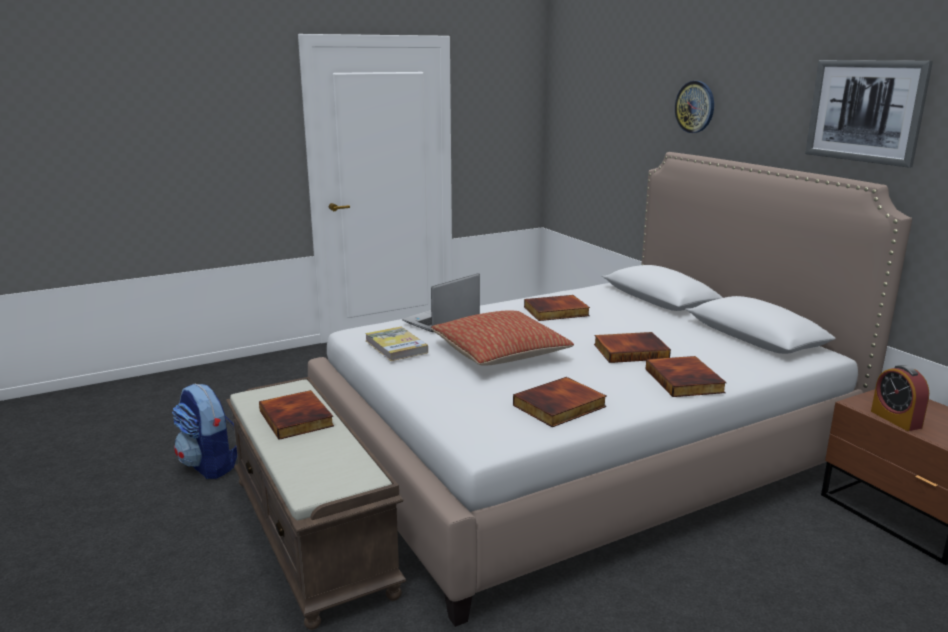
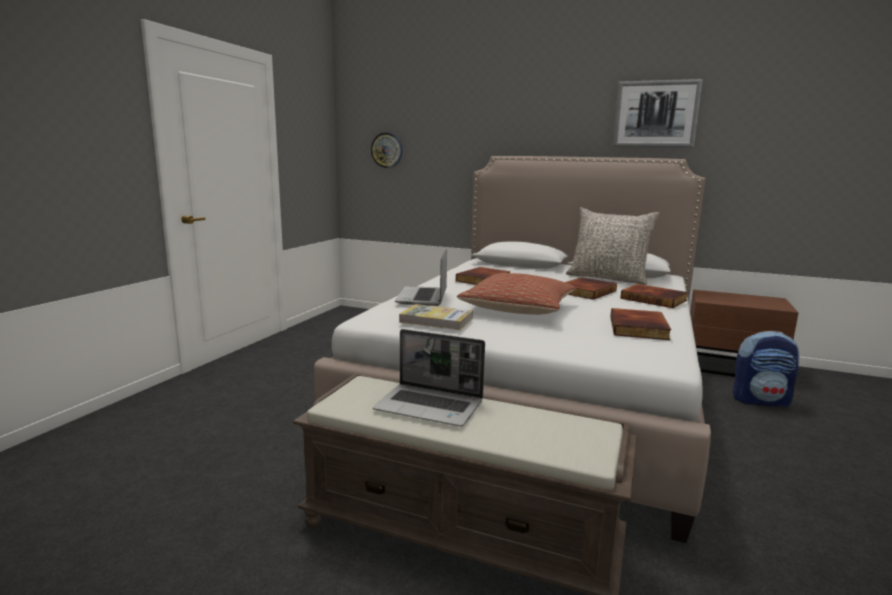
camera: 40 degrees left, 5 degrees down
(210, 465) = (237, 524): backpack -> backpack (760, 400)
(298, 418) = (430, 406): book -> laptop
(695, 107) = (507, 121): wall clock -> wall clock (386, 150)
(714, 340) = (608, 278): none -> grey pillow
(896, 419) = (735, 303): alarm clock -> none

